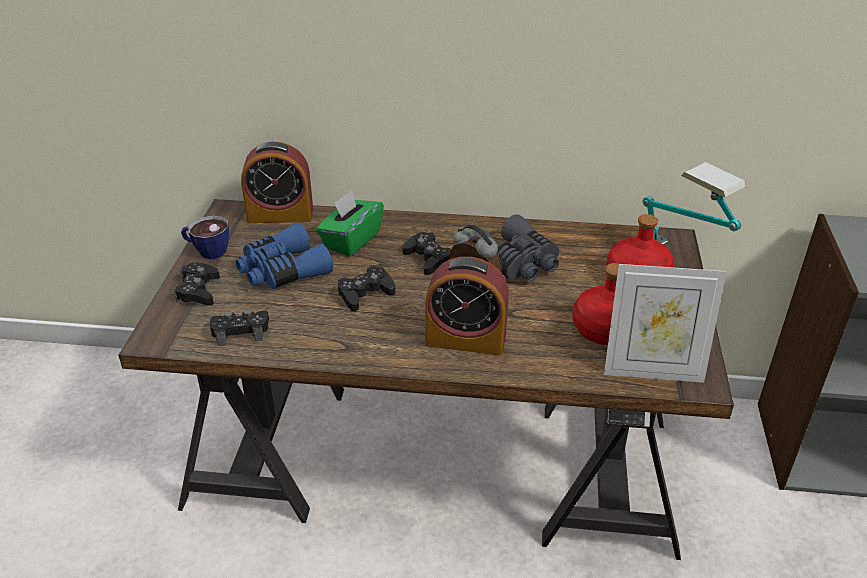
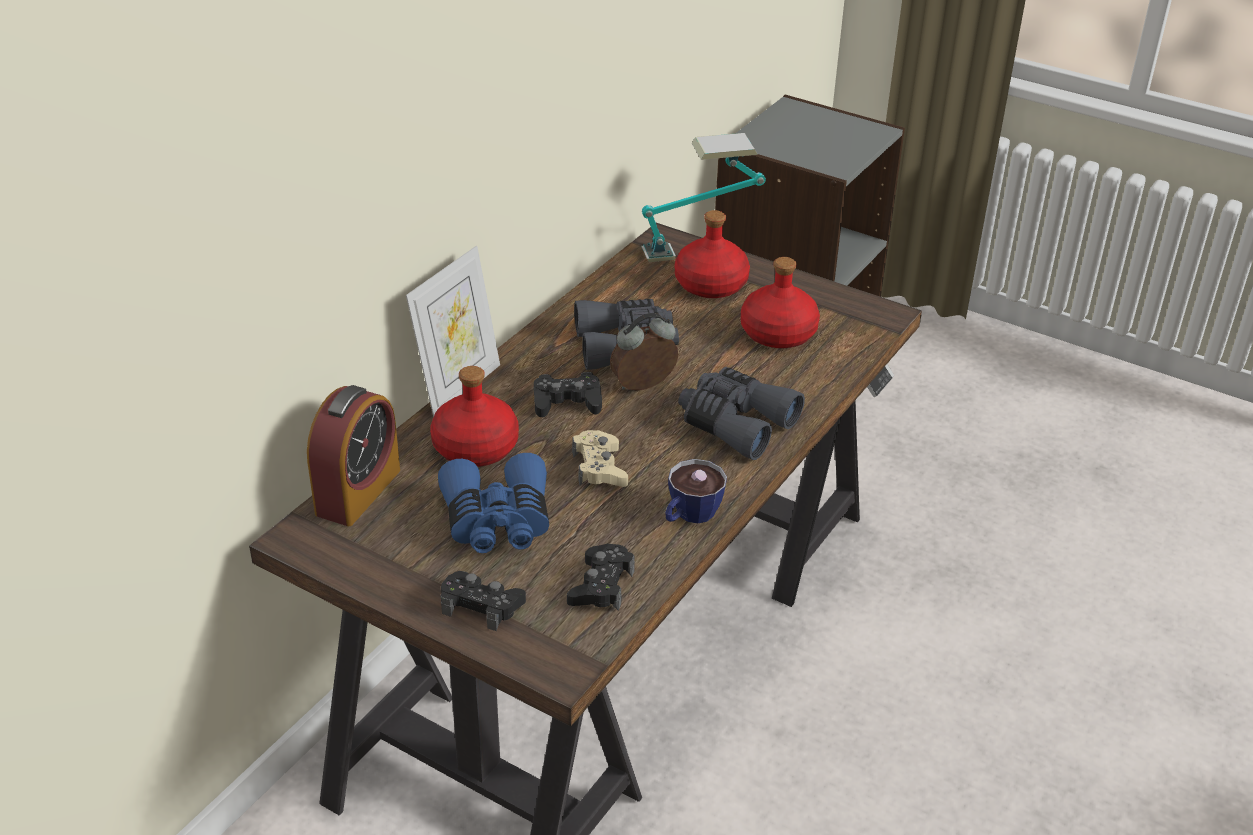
camera: 65 degrees left, 0 degrees up
(207, 251) = (389, 579): cup -> cup (689, 516)
(351, 240) = (476, 448): green tissue box -> red bottle
(365, 294) = (599, 468): black game controller -> beige game controller
(466, 340) = (735, 423): alarm clock -> grey binoculars
(652, 371) = (855, 332): picture frame -> picture frame (458, 387)

